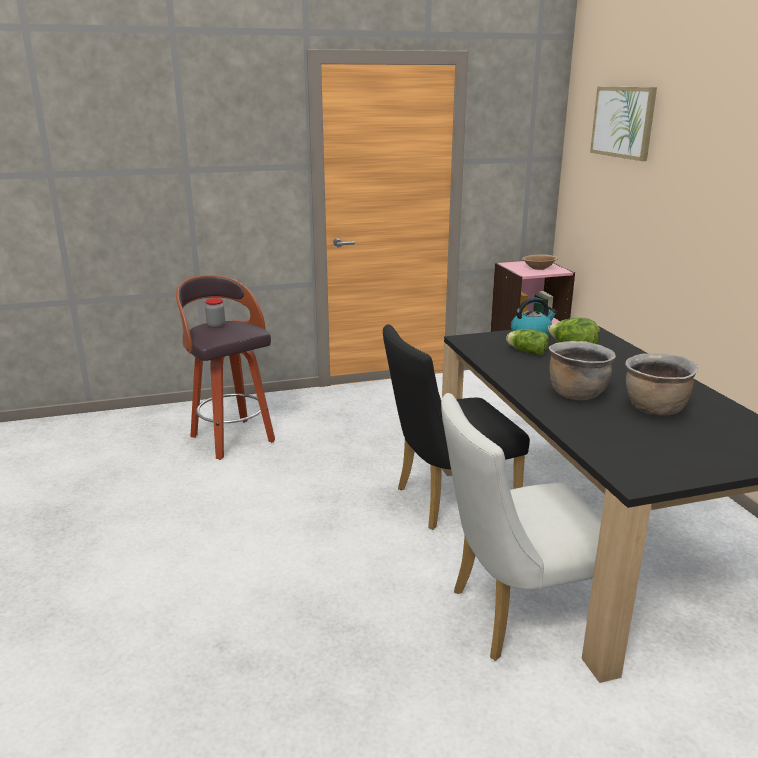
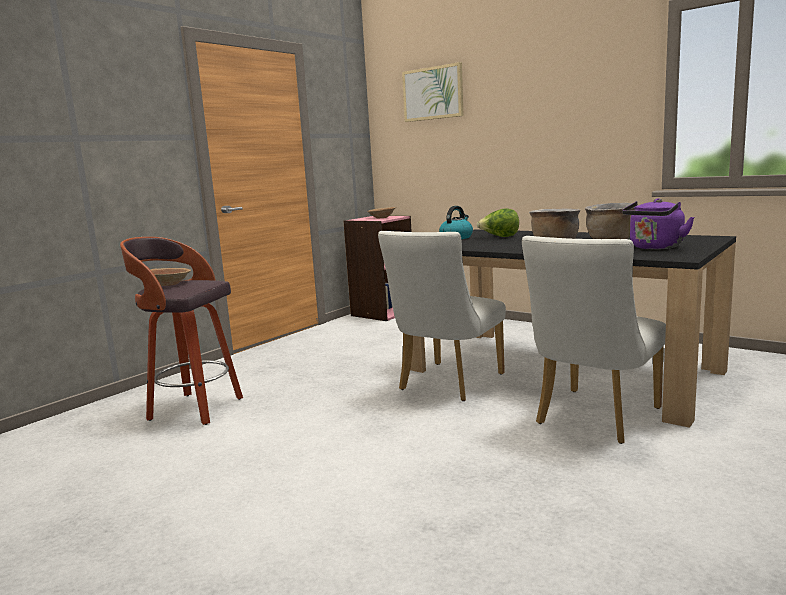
camera: 35 degrees left, 10 degrees down
(216, 326) = (168, 284): jar -> brown bowl
(447, 501) = (446, 384): black chair -> white chair
(526, 351) = (473, 242): lettuce -> none
(666, 445) = (655, 248): none -> purple kettle

